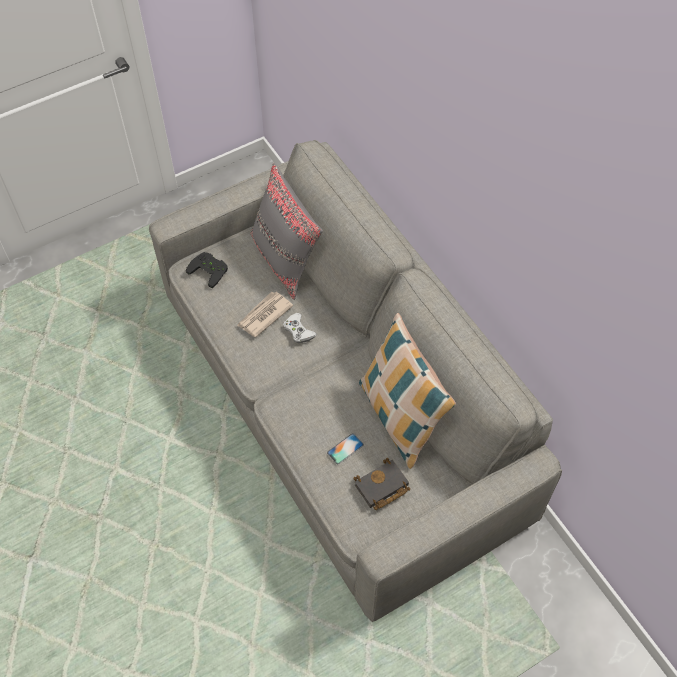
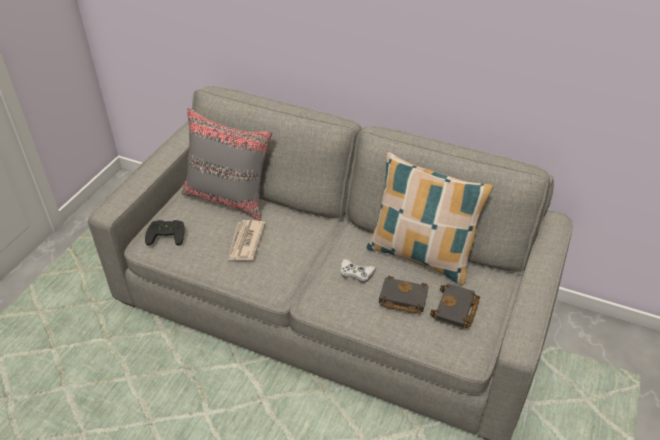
camera: 35 degrees left, 15 degrees down
(298, 331) = (284, 238): white game controller -> white game controller (356, 273)
(345, 449) = (401, 299): phone -> black book

